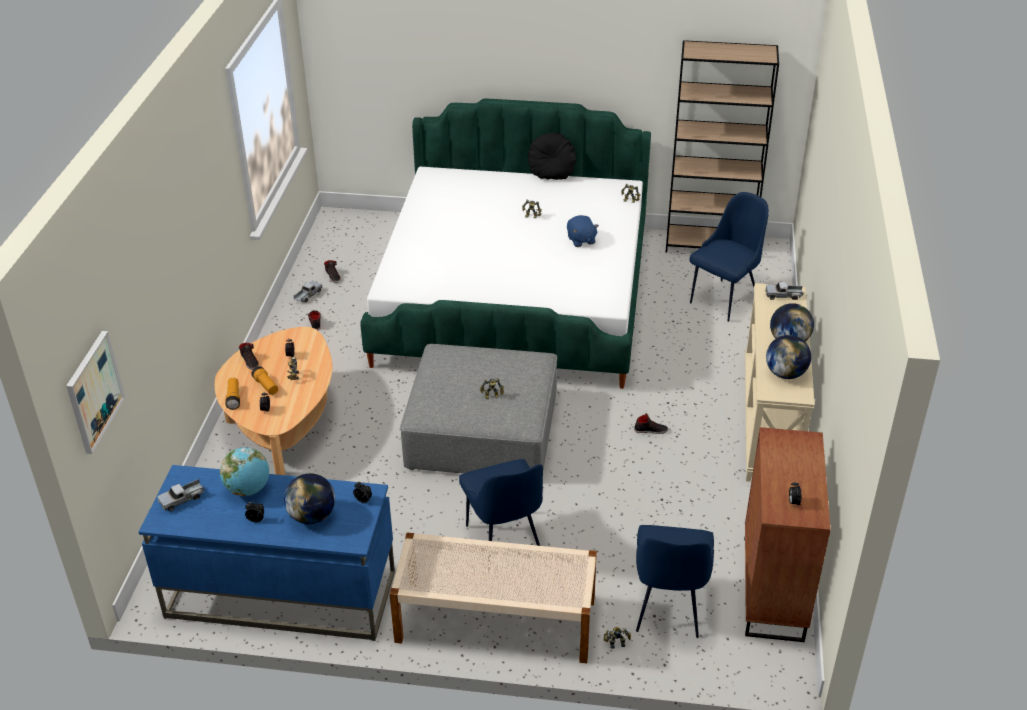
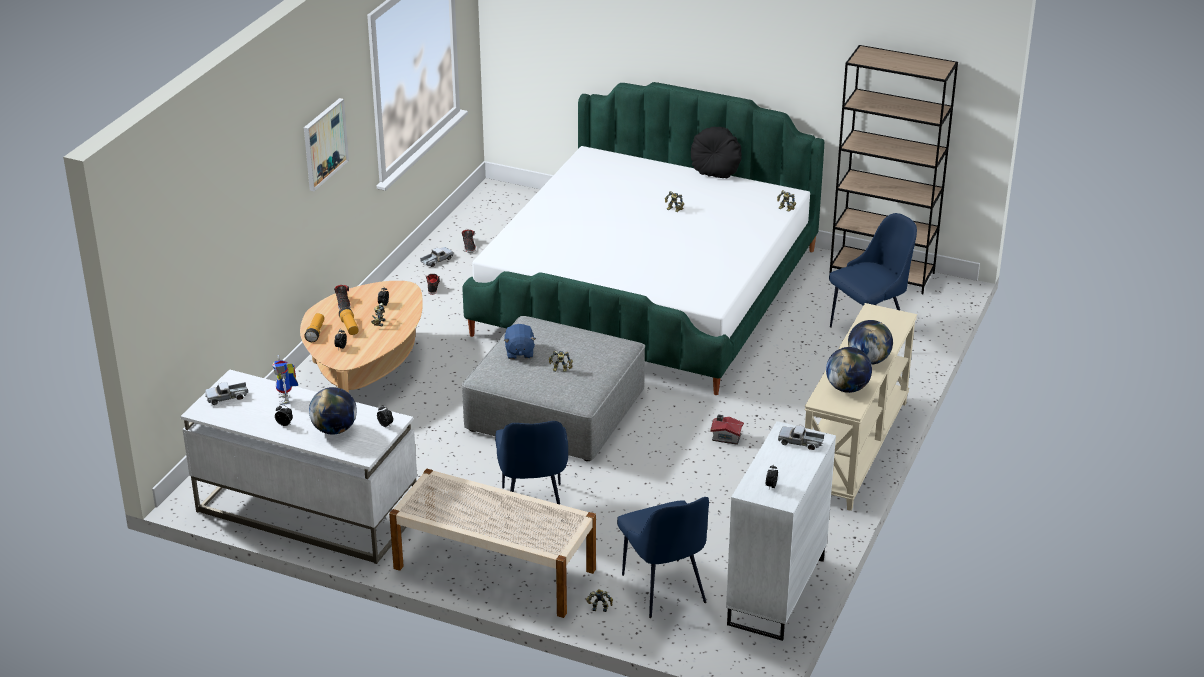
camera: 15 degrees right, 5 degrees down
(94, 391) = (164, 281): picture -> picture (324, 144)
(248, 489) = (287, 399): globe -> toy robot
(280, 594) = (306, 512): blue desk -> white desk
(581, 240) = (713, 239): blue plush toy -> blue plush toy (519, 352)
(650, 430) = (726, 437): black shoe -> toy house
(669, 608) = (665, 589): blue chair -> blue chair turned 45 degrees counterclockwise
(774, 588) = (777, 592): brown dresser -> white dresser
(783, 295) = (888, 318): toy truck -> toy truck (800, 442)

